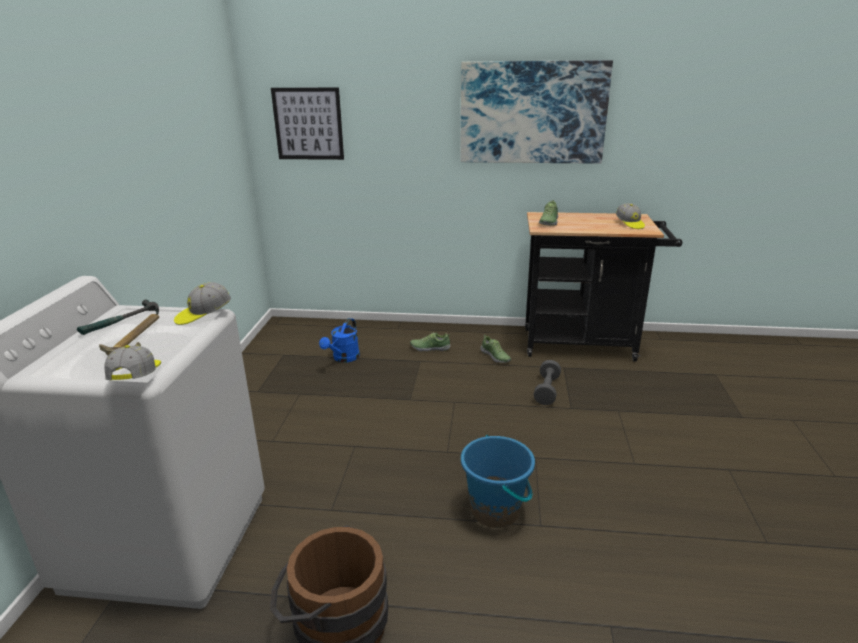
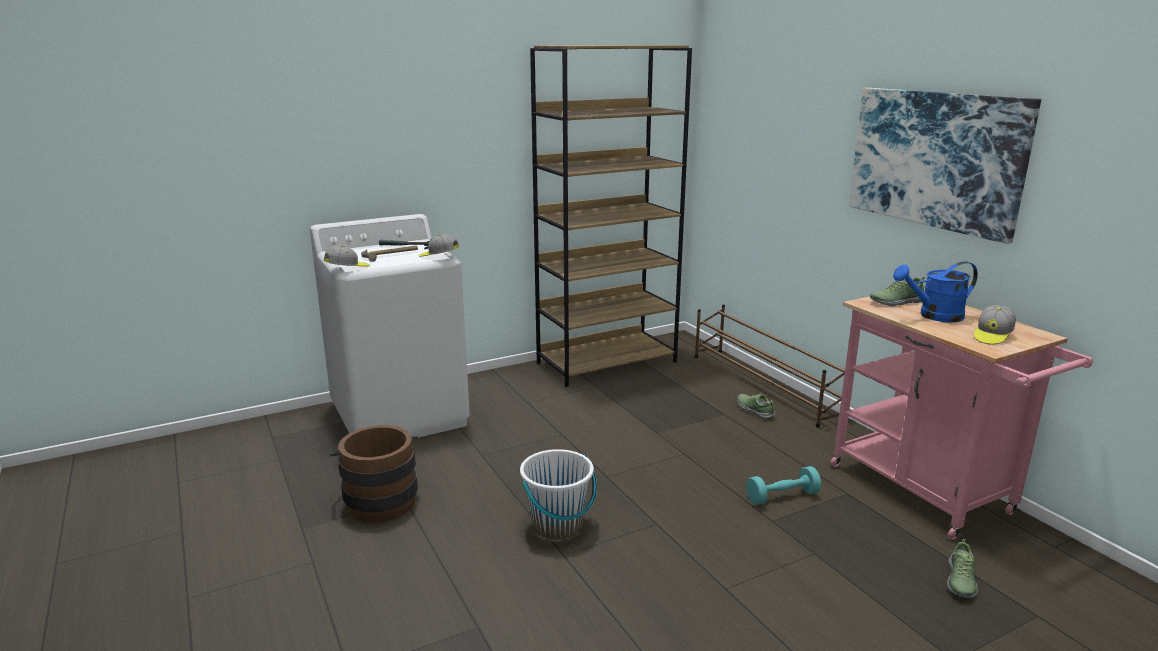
camera: 55 degrees right, 5 degrees down
(266, 370) = (607, 362): none -> brown bookcase
(308, 124) = (735, 140): picture -> none
(343, 358) = (671, 382): blue watering can -> blue watering can (934, 316)
(402, 329) = (763, 385): none -> brown shoe rack
(495, 357) = (798, 448): shoe -> shoe (960, 581)
(495, 510) = (557, 525): blue bucket -> white bucket
(547, 390) = (782, 496): grey dumbbell -> turquoise dumbbell
(586, 344) = (929, 494): black cart -> pink cart

